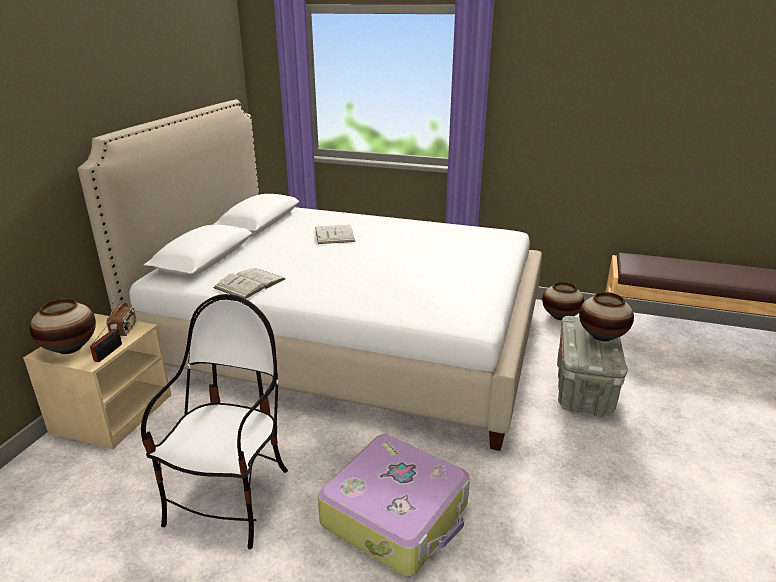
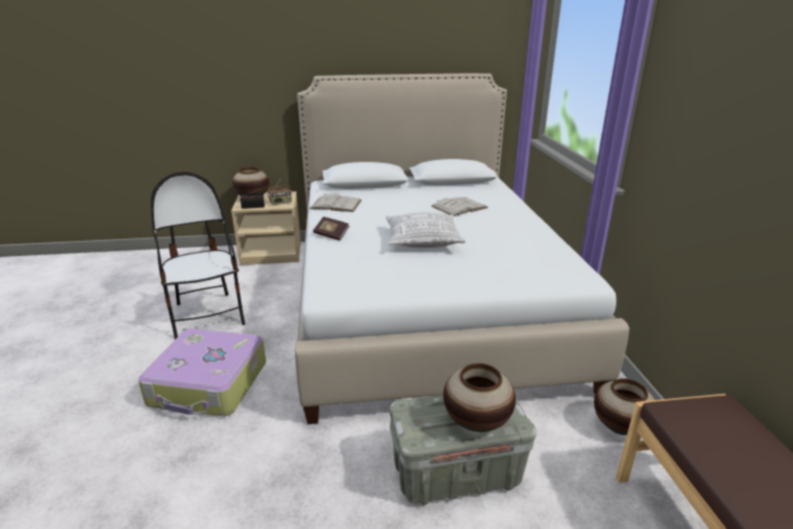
camera: 65 degrees right, 0 degrees up
(231, 500) = (207, 315): chair -> chair turned 105 degrees counterclockwise
(339, 300) = (331, 235): none -> book
(398, 264) = (423, 241): none -> pillow

